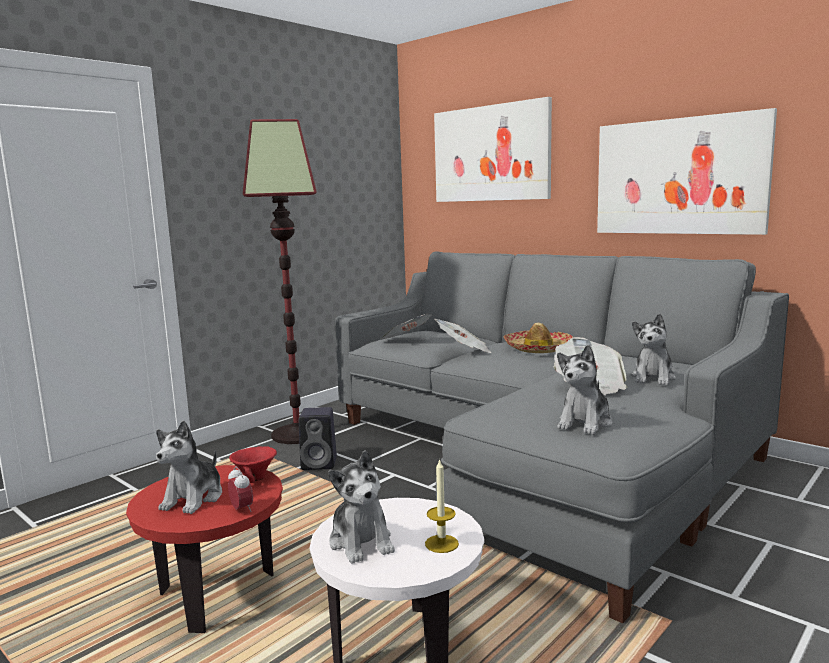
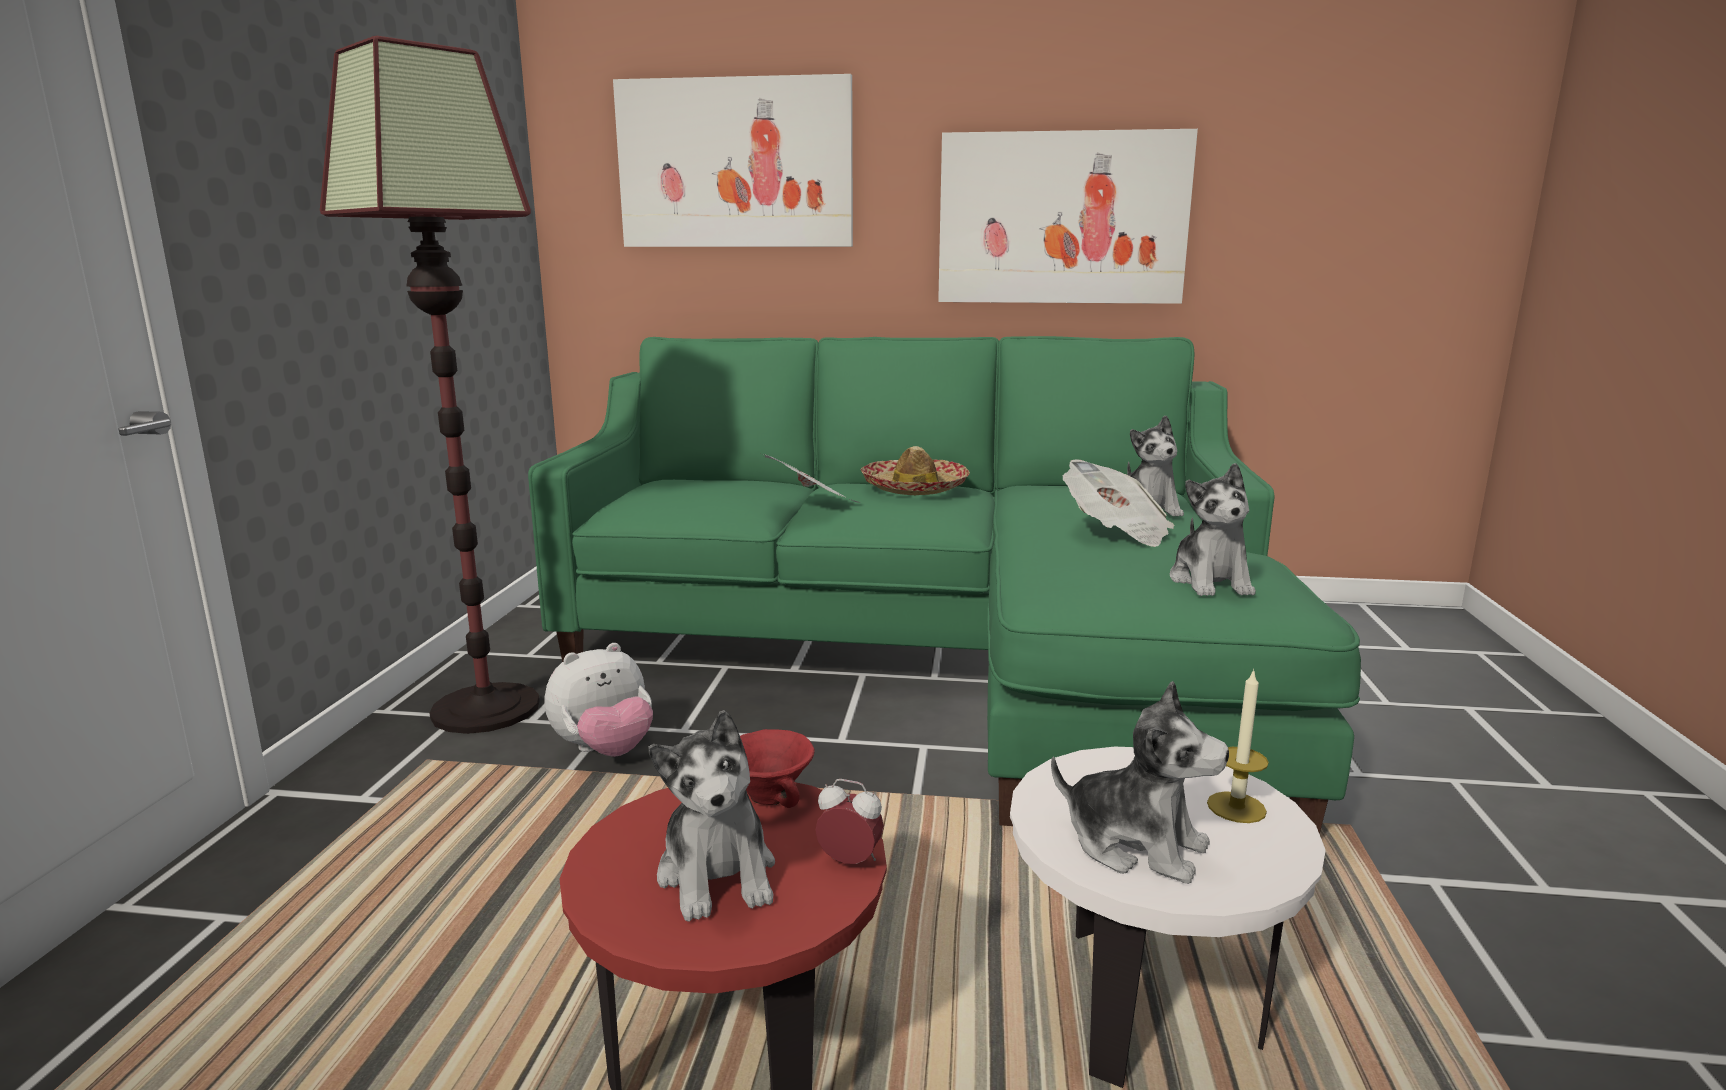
camera: 35 degrees left, 5 degrees up
(320, 463) = (605, 750): black speaker -> plush toy
(406, 341) = (679, 499): newspaper -> none
(540, 457) = (937, 655): grey sofa -> green sofa

